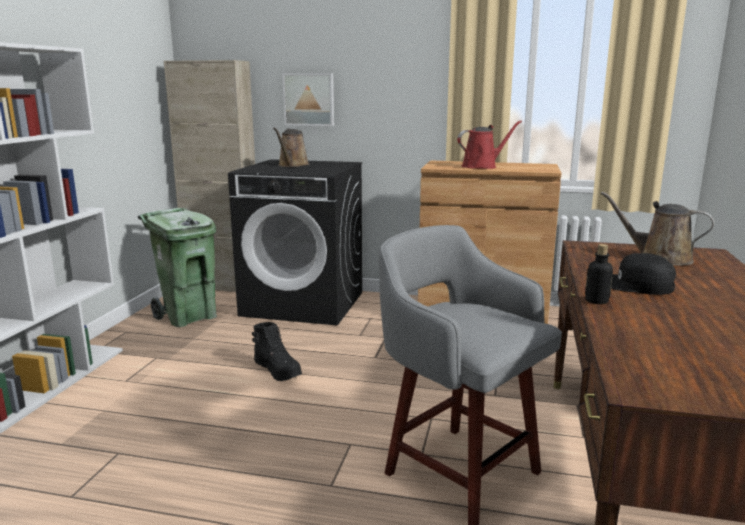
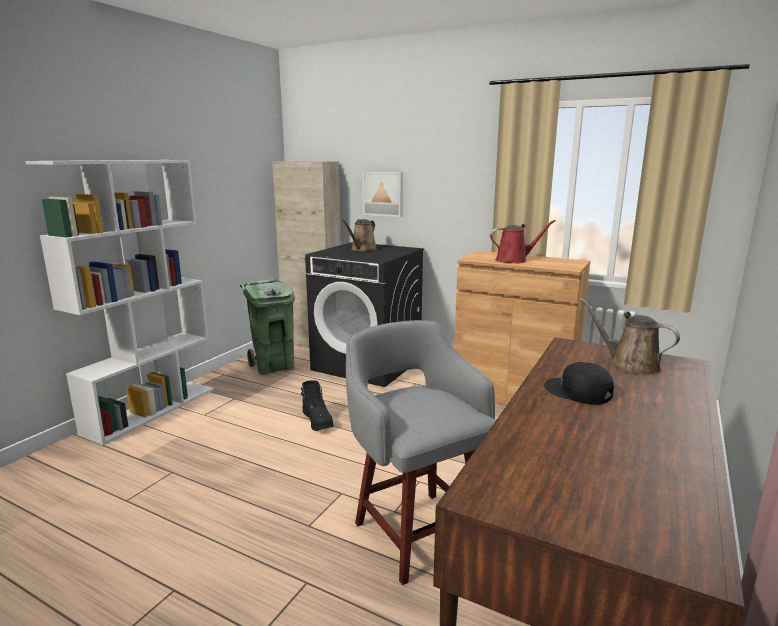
camera: 15 degrees right, 0 degrees up
(596, 301) = (523, 404): bottle -> none

